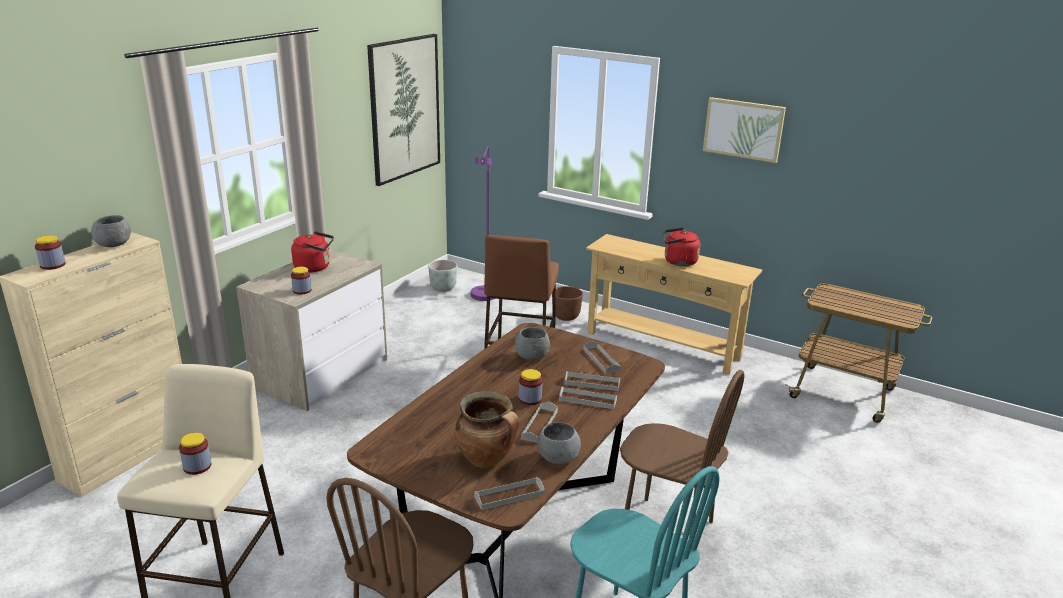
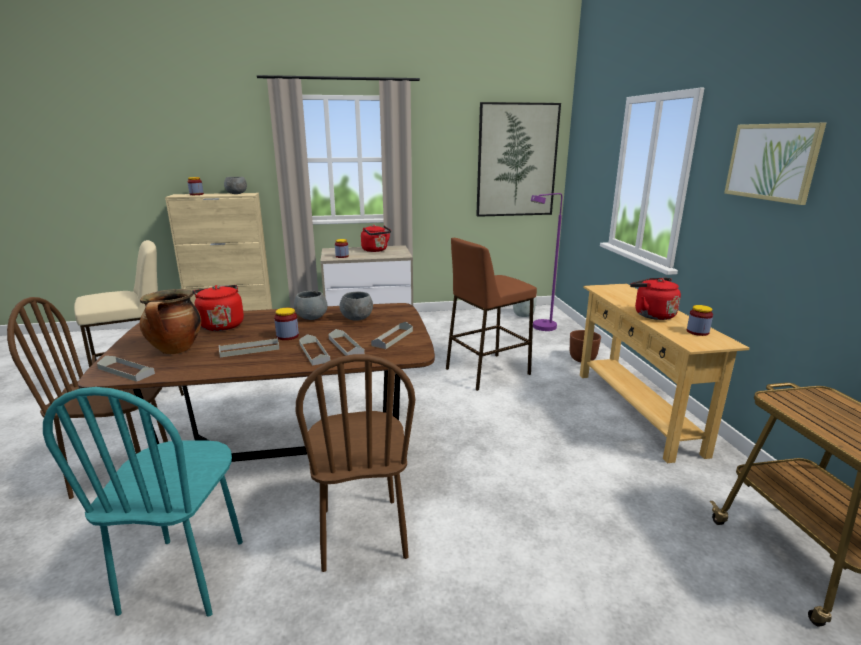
camera: 50 degrees right, 5 degrees down
(197, 466) = (110, 297): jar -> jar (697, 332)
(445, 421) = (220, 325): none -> red kettle
(558, 458) = (202, 370): grey bowl -> grey bowl (312, 318)

